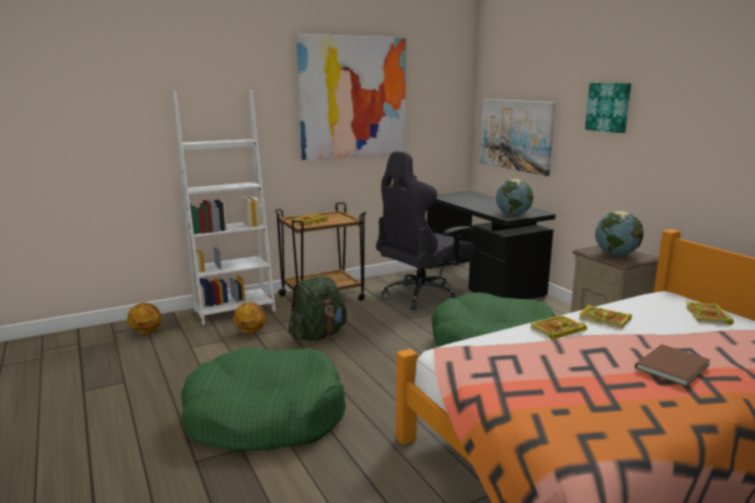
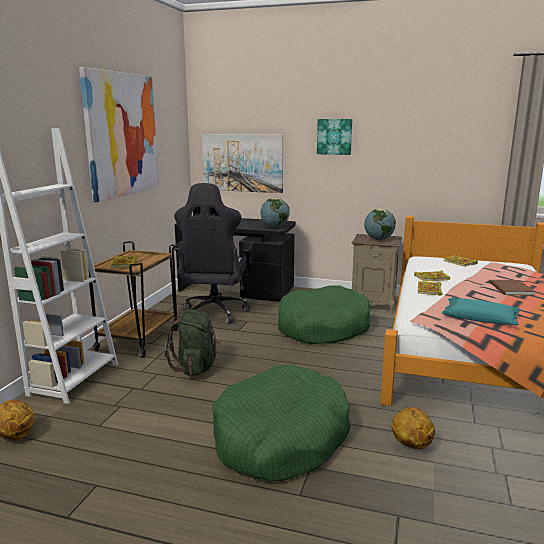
camera: 45 degrees left, 0 degrees up
(251, 331) = (131, 388): basketball -> basketball (411, 445)
(526, 376) = (480, 316): none -> turquoise pillow

